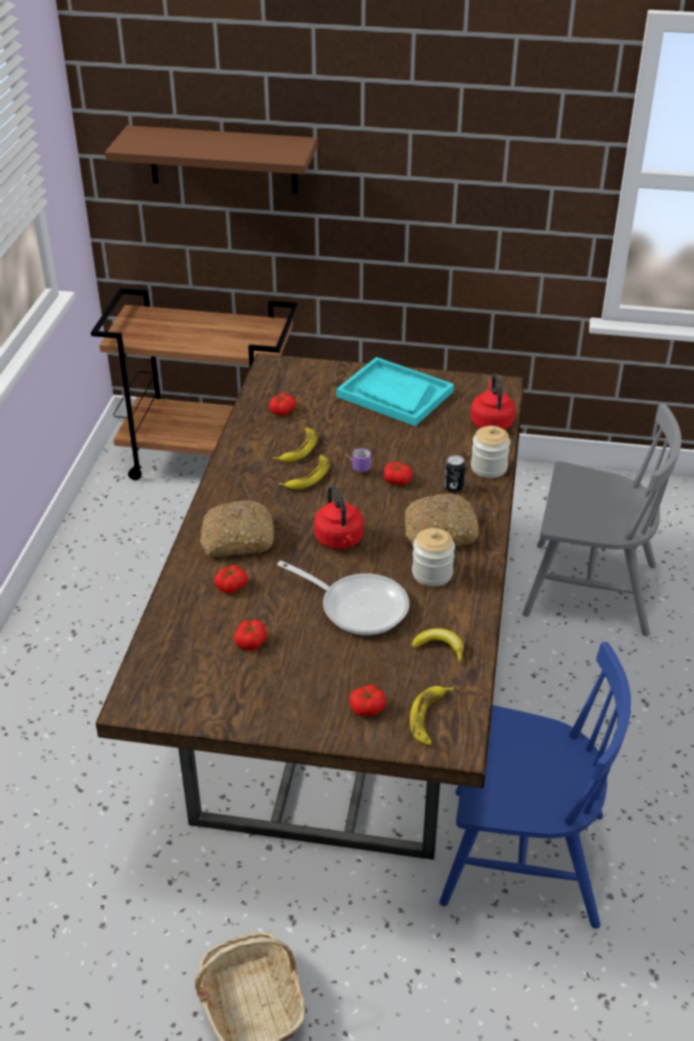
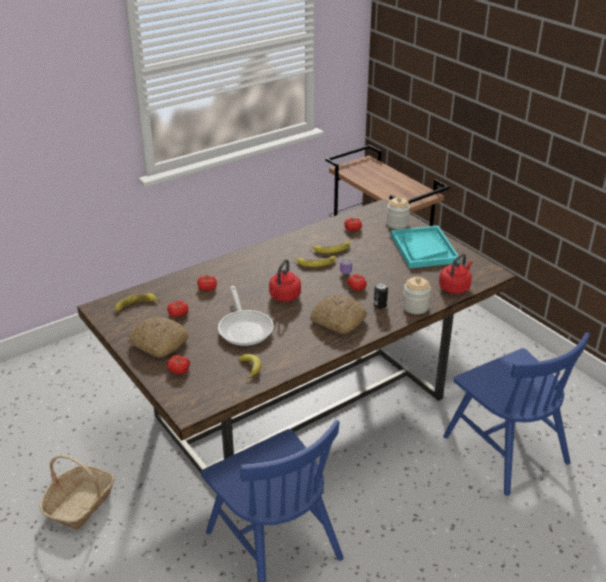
camera: 45 degrees right, 5 degrees down
(223, 159) = (431, 79): brown shelf -> none
(237, 539) = (241, 271): bread -> bread (158, 343)
(429, 718) = (196, 392): banana -> banana (135, 305)
(432, 574) = (302, 336): jar -> jar (397, 224)
(589, 589) = (505, 449): grey chair -> blue chair

